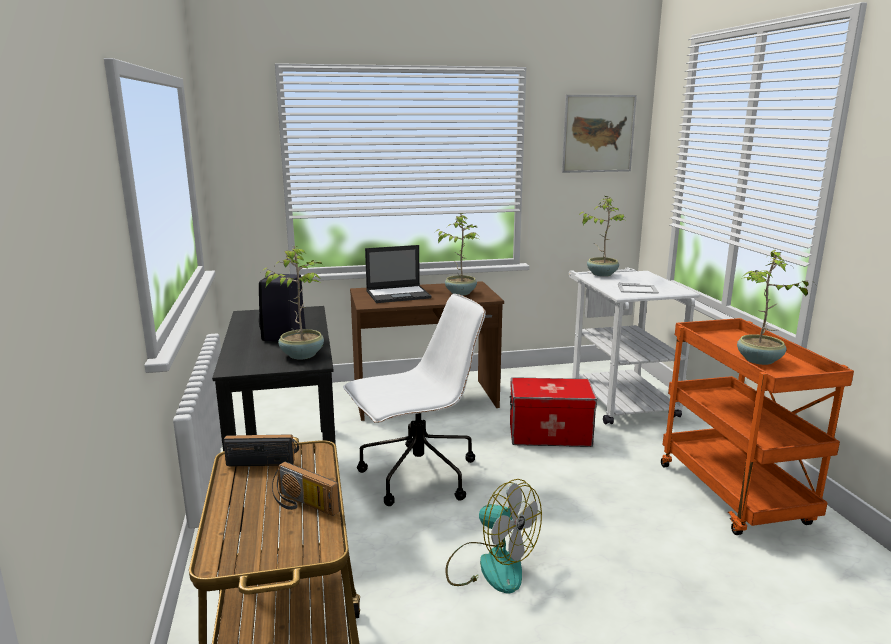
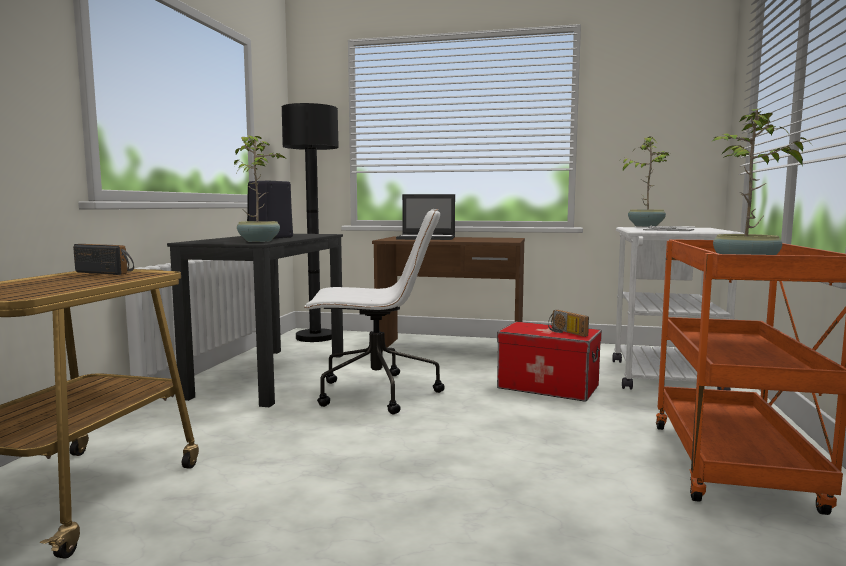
camera: 25 degrees right, 10 degrees down
(269, 403) = (315, 337): none -> black floor lamp
(302, 505) = (68, 284): radio -> radio (565, 332)
(460, 292) = (486, 239): potted plant -> none
(490, 565) = (358, 462): fan -> none
(598, 134) = (666, 88): picture -> none

